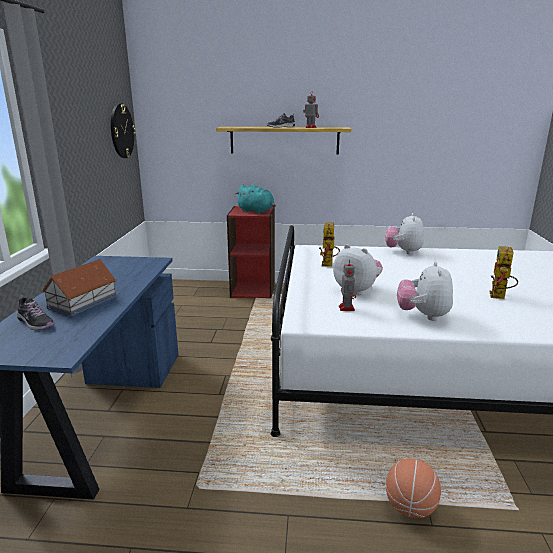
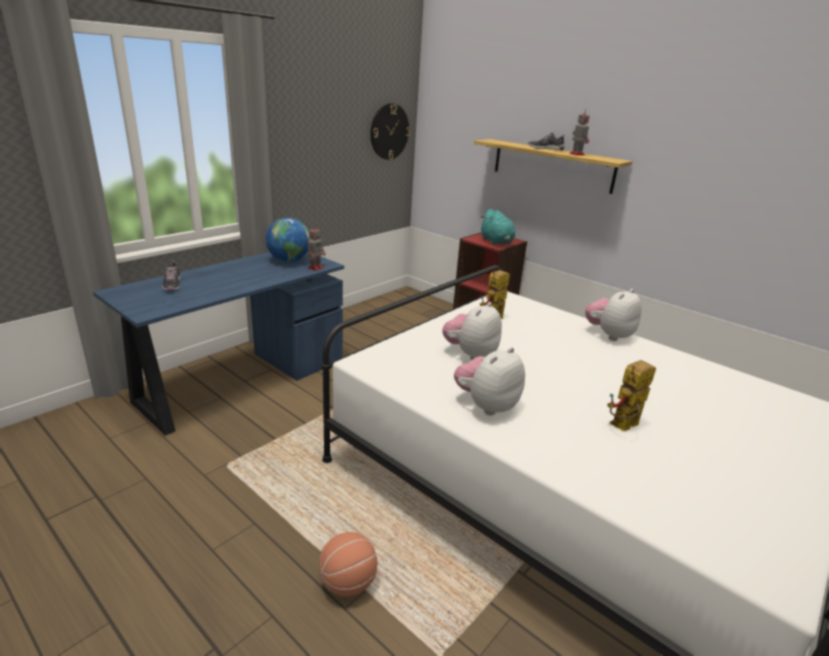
camera: 35 degrees right, 5 degrees up
(81, 302) = (221, 280): toy house -> none
(116, 268) = (289, 261): none -> globe
(346, 308) = (426, 366): toy robot -> toy robot (316, 267)
(357, 290) = (470, 354): plush toy -> plush toy turned 135 degrees counterclockwise

